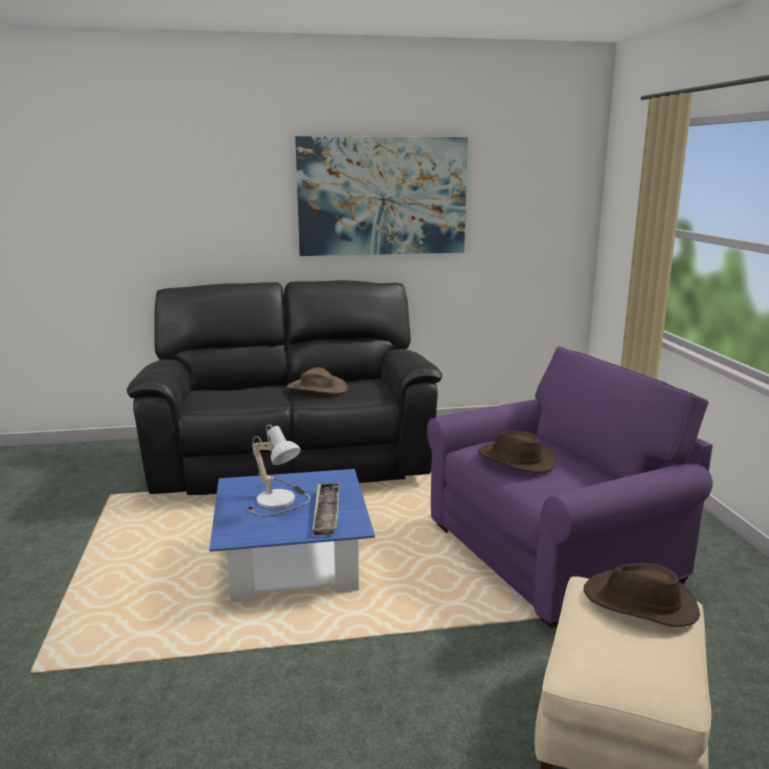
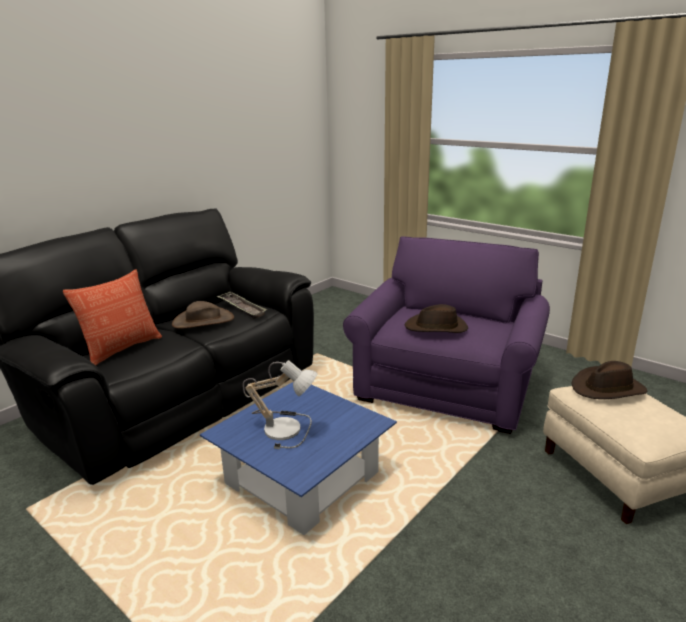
camera: 40 degrees left, 5 degrees up
(229, 391) = (122, 349): none -> orange pillow
(326, 512) = (336, 420): tray -> tray (241, 308)
(382, 196) = (178, 128): picture -> none

